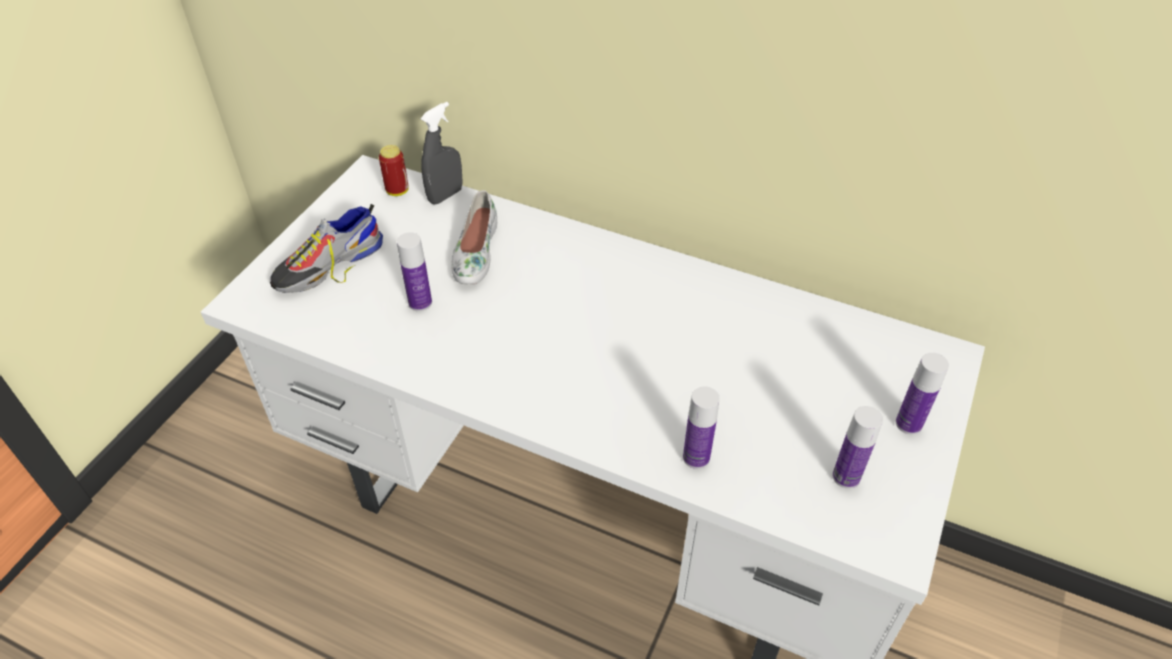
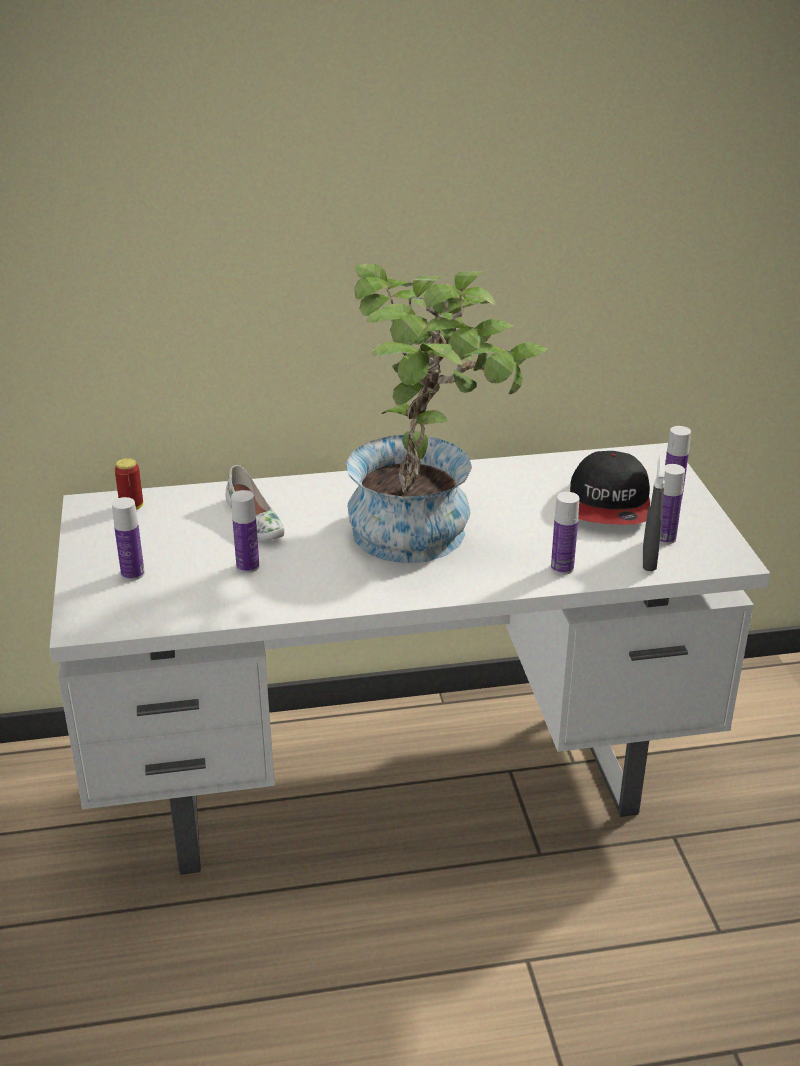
camera: 35 degrees left, 15 degrees down
(328, 265) = (133, 574): shoe -> bottle
(445, 195) = (180, 495): grey spray bottle -> grey spray bottle (649, 561)
(611, 340) = (427, 531): none -> potted plant
(828, 398) = (609, 504): none -> cap

